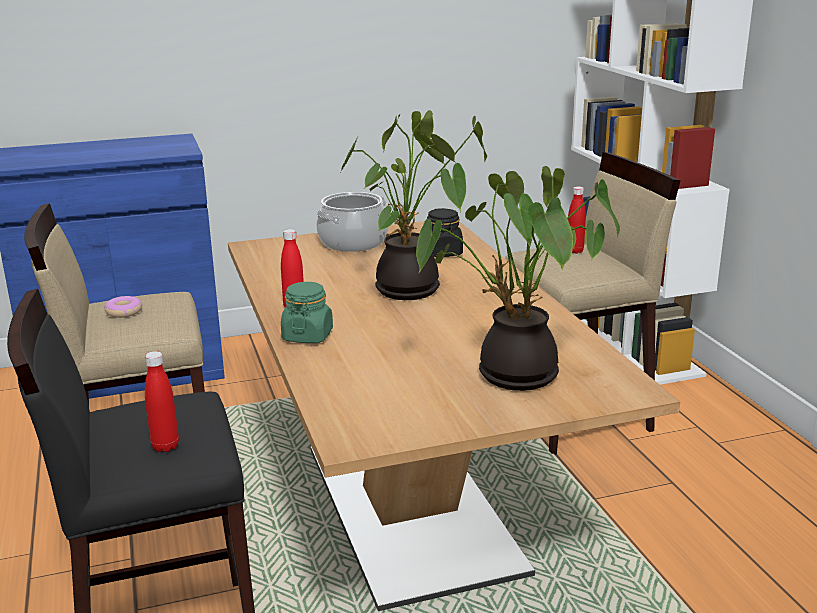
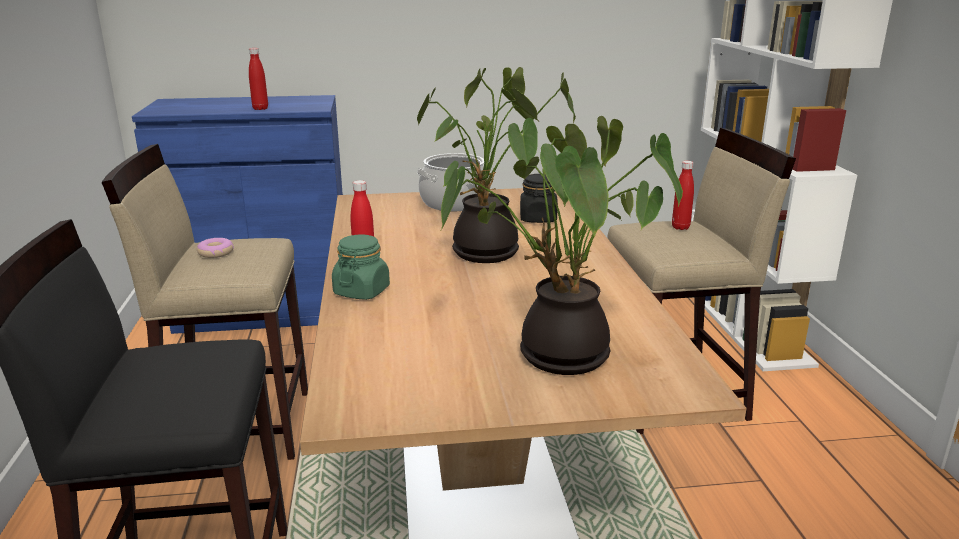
camera: 10 degrees right, 0 degrees up
(165, 446) = (170, 396): red bottle -> red bottle (260, 109)

